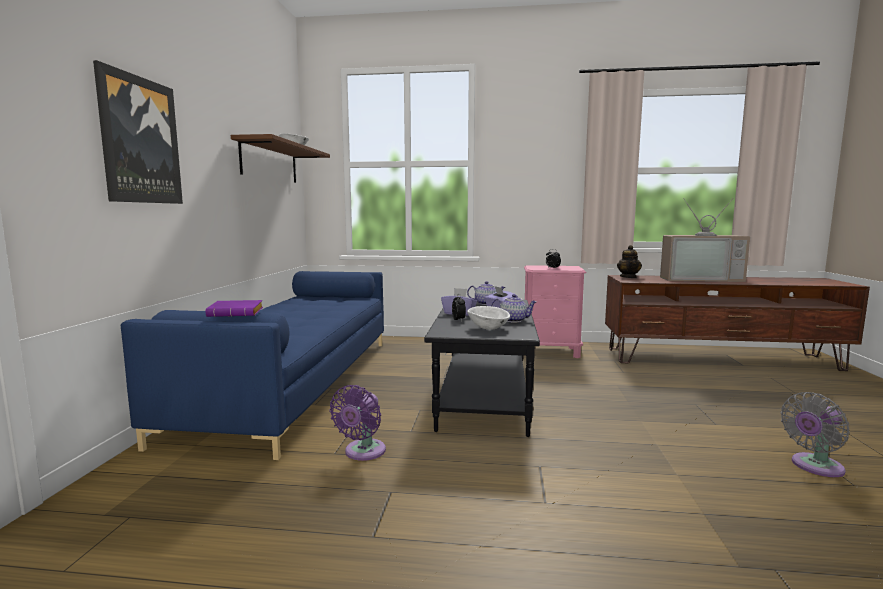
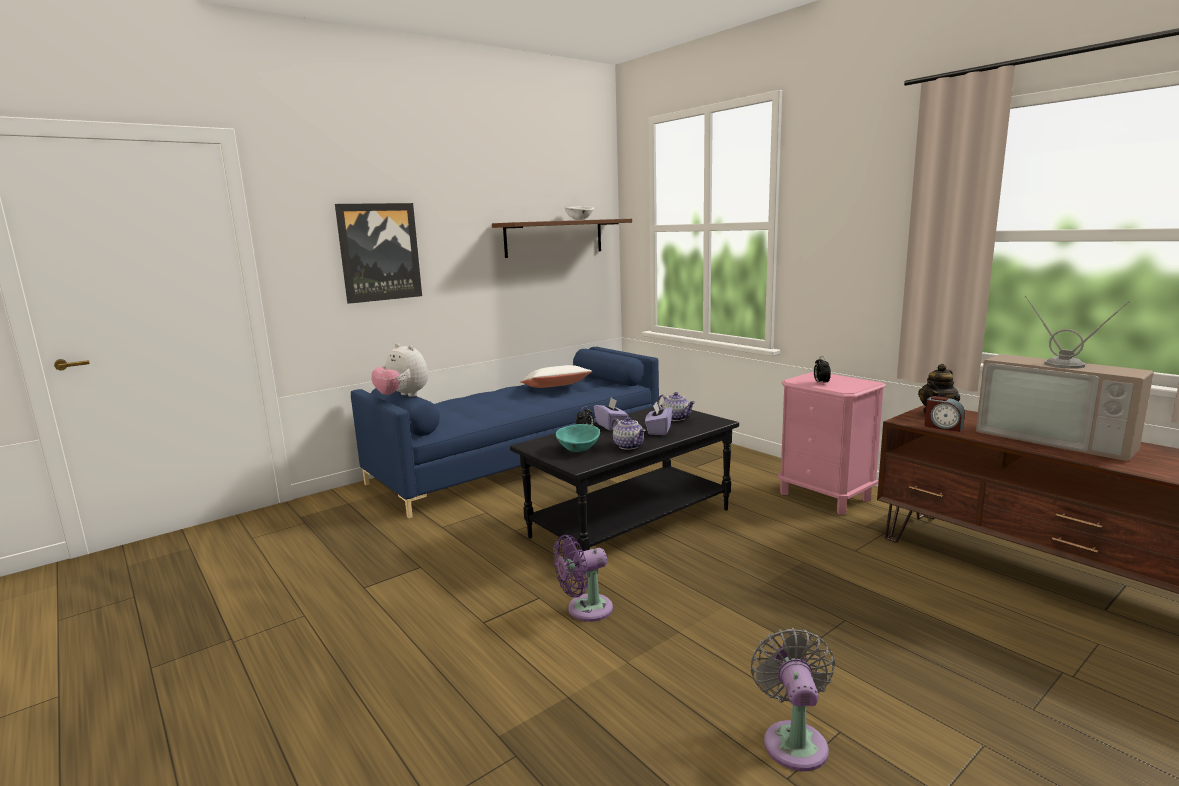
camera: 45 degrees right, 5 degrees up
(237, 313) = (403, 396): purple book -> plush toy
(308, 306) = (555, 388): none -> white pillow
(362, 452) = (456, 533): purple fan -> purple fan (585, 610)
(488, 328) = (578, 449): white bowl -> turquoise bowl
(651, 281) = (943, 427): none -> alarm clock
(814, 467) = (794, 740): grey fan -> grey fan turned 75 degrees clockwise

